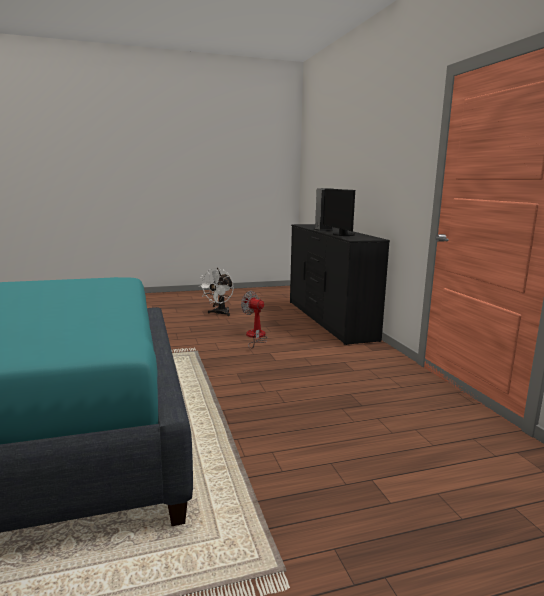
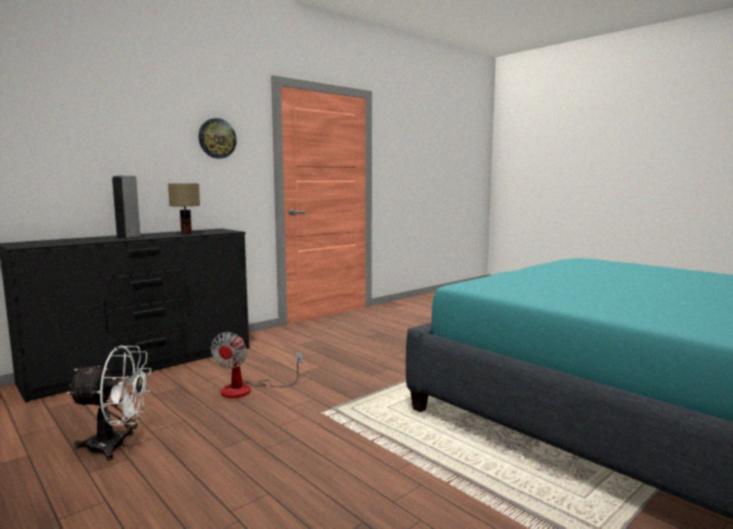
camera: 115 degrees left, 5 degrees down
(341, 234) = (186, 234): monitor -> table lamp
(399, 153) = (217, 138): none -> wall clock

